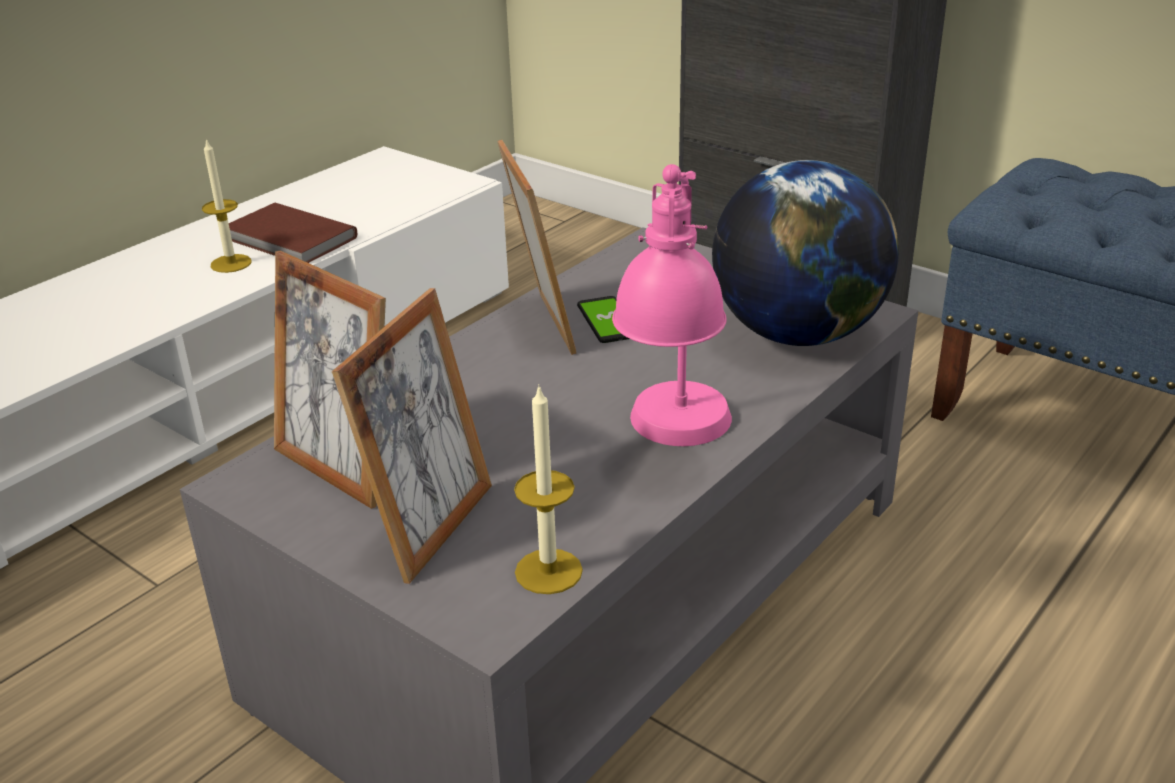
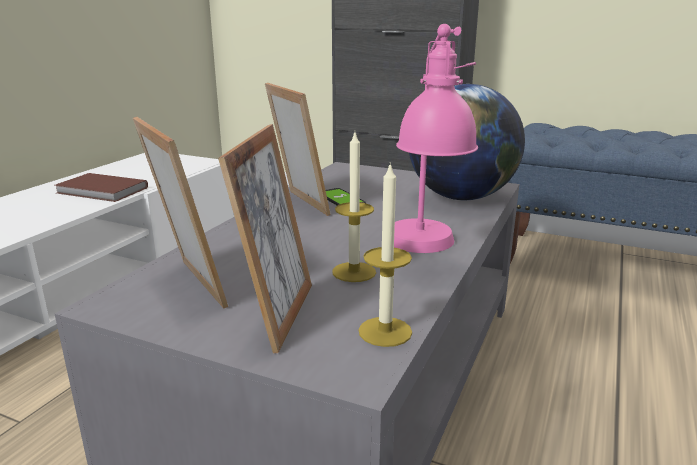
camera: 15 degrees left, 10 degrees down
(231, 263) = (63, 204): candle -> candle (354, 272)
(340, 468) = (188, 287): picture frame -> picture frame turned 150 degrees counterclockwise

